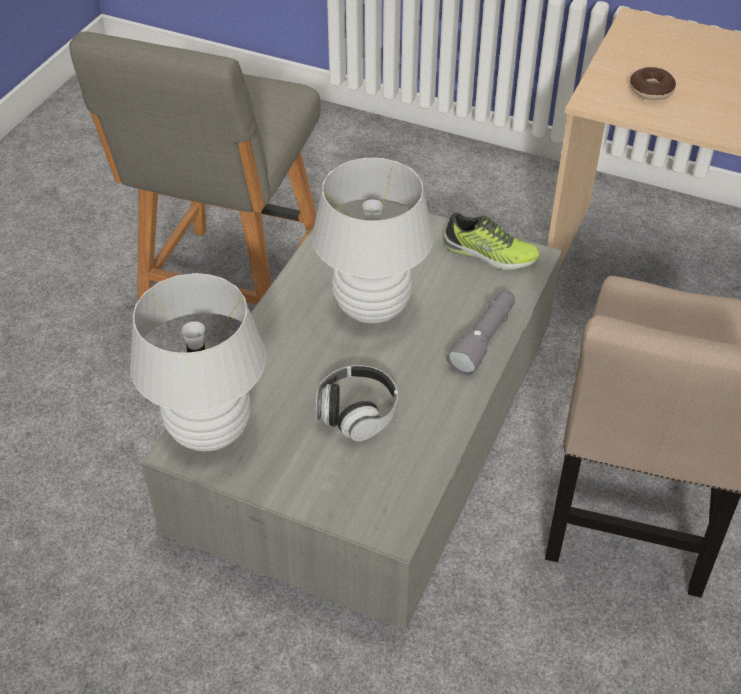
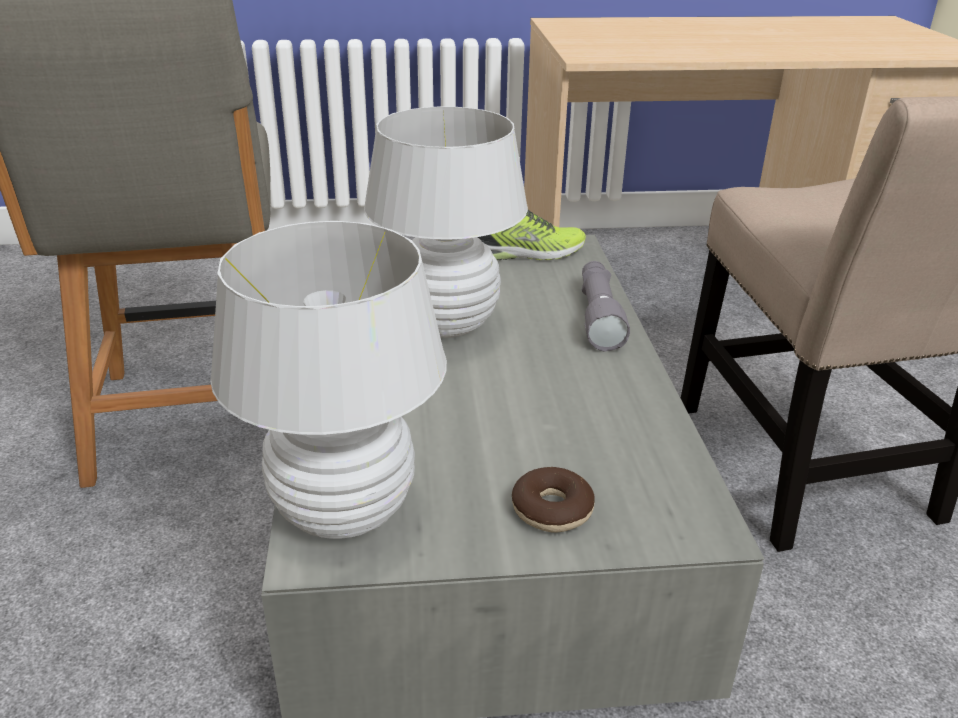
camera: 30 degrees left, 15 degrees down
(357, 413) = (529, 424): headphones -> none
(651, 90) = (627, 46): donut -> donut (552, 510)

